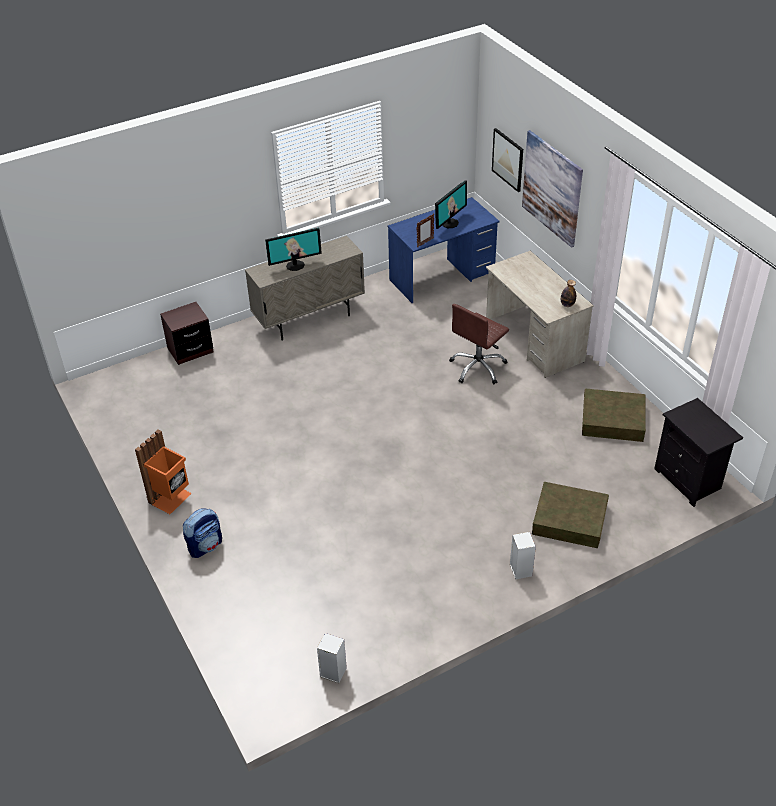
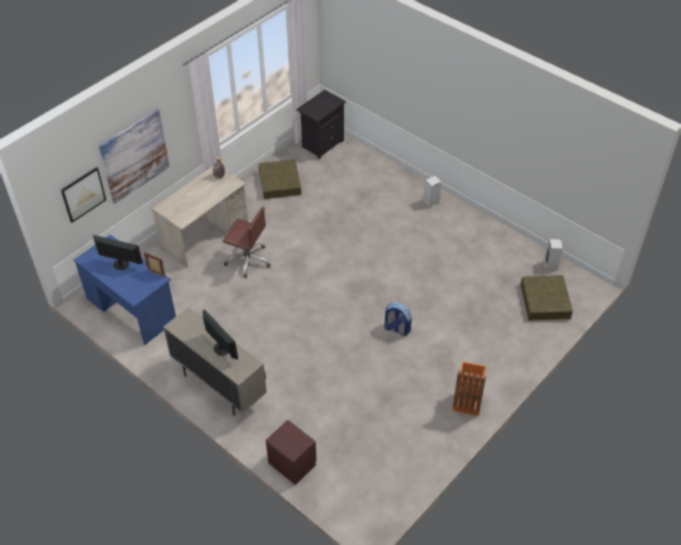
camera: 110 degrees left, 5 degrees up
(205, 546) = (497, 362): backpack -> backpack (396, 329)
(569, 519) = (380, 188): brown storage box -> brown storage box (545, 301)

